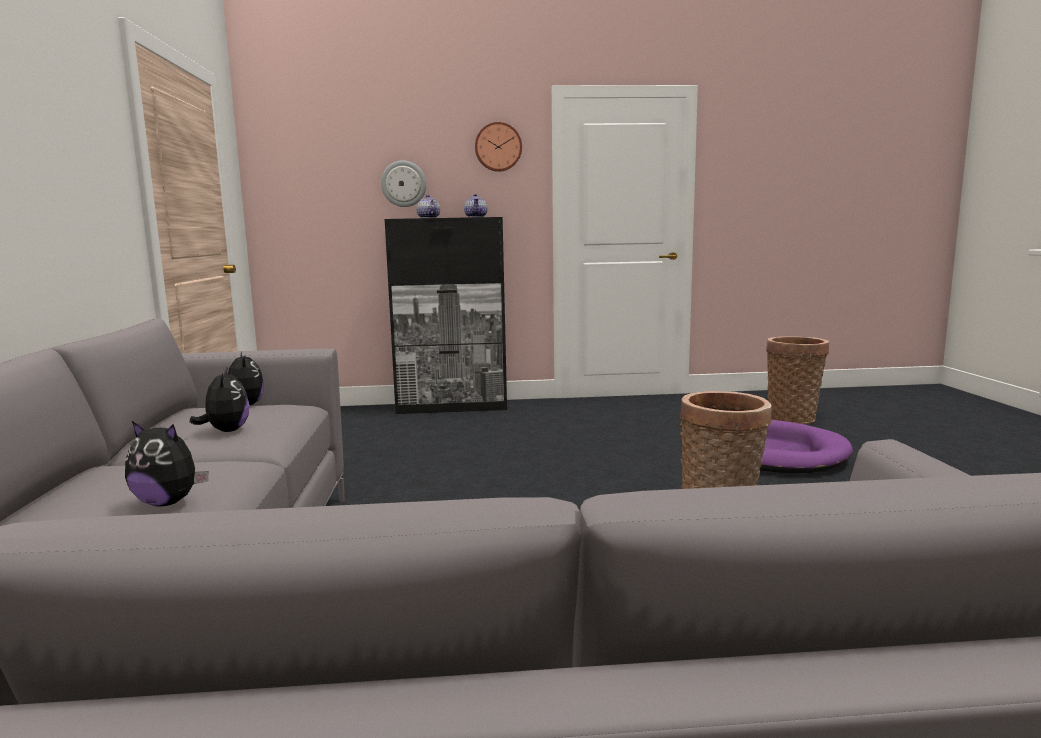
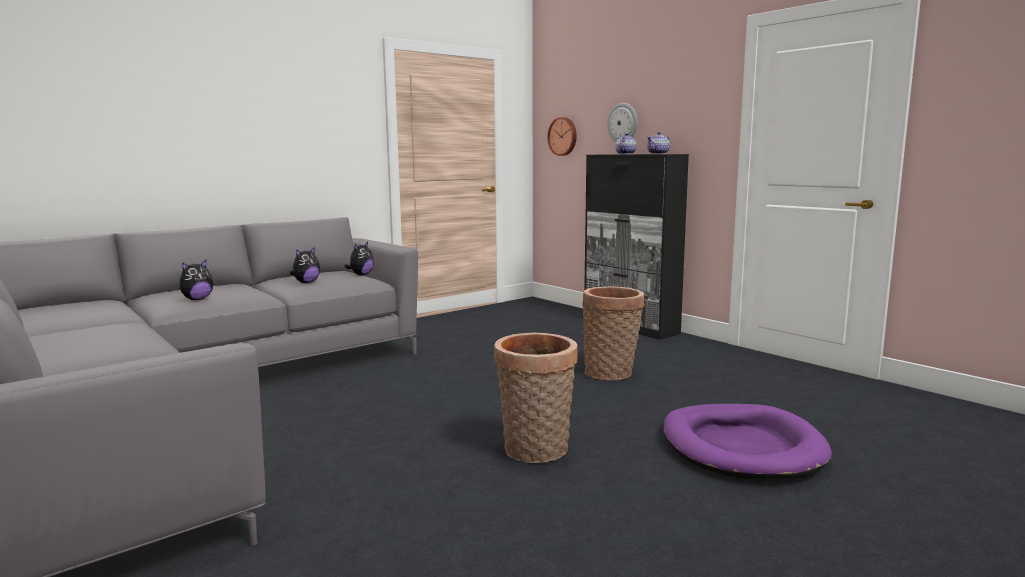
camera: 55 degrees right, 0 degrees up
(168, 502) = (197, 299): plush toy -> plush toy turned 120 degrees counterclockwise
(498, 147) = (695, 84): wall clock -> wall clock (563, 136)
(792, 418) = (905, 438): basket -> basket (611, 373)

